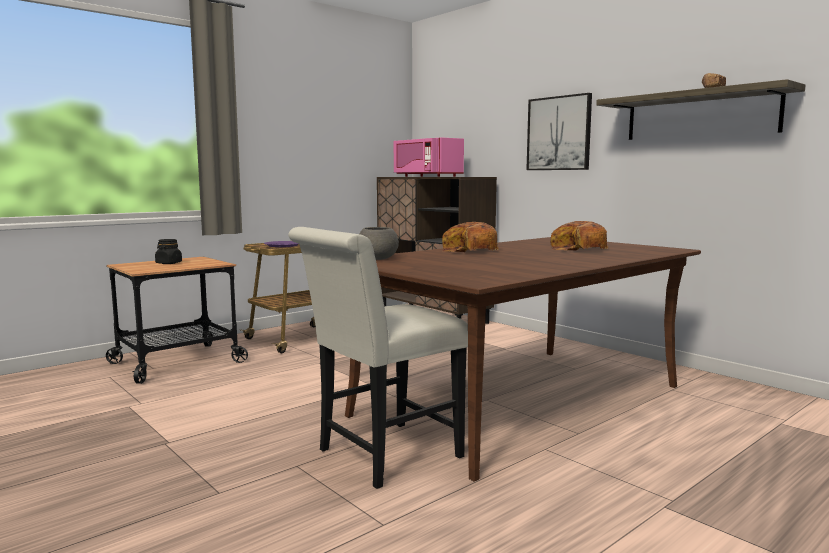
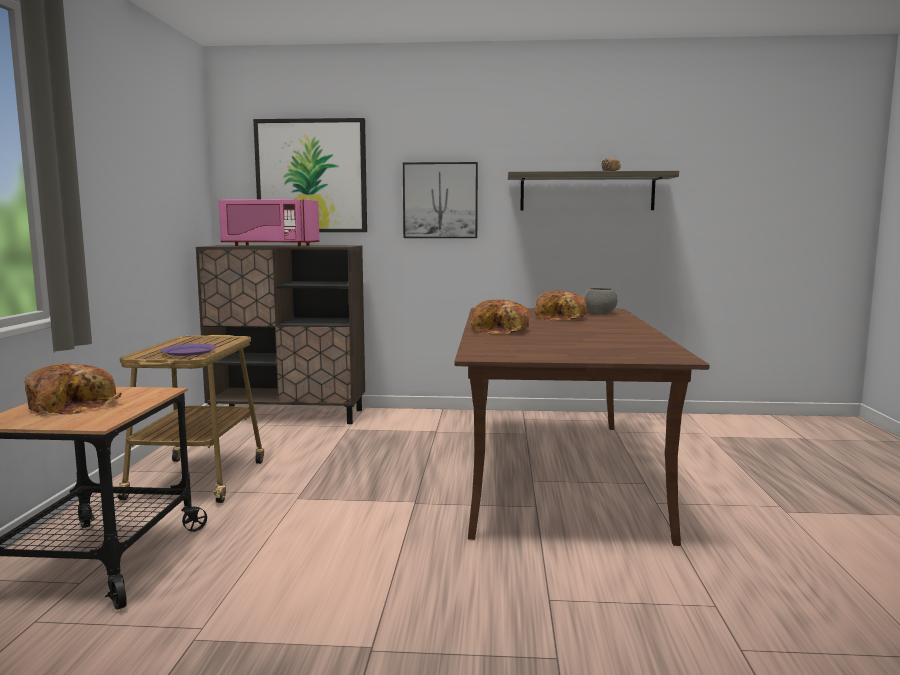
camera: 45 degrees left, 0 degrees up
(168, 263) = (74, 404): black jar -> bread
(377, 259) = (488, 350): grey bowl -> grey bowl (600, 313)
(381, 456) = (584, 558): white chair -> none
(468, 118) = (311, 176): none -> picture

